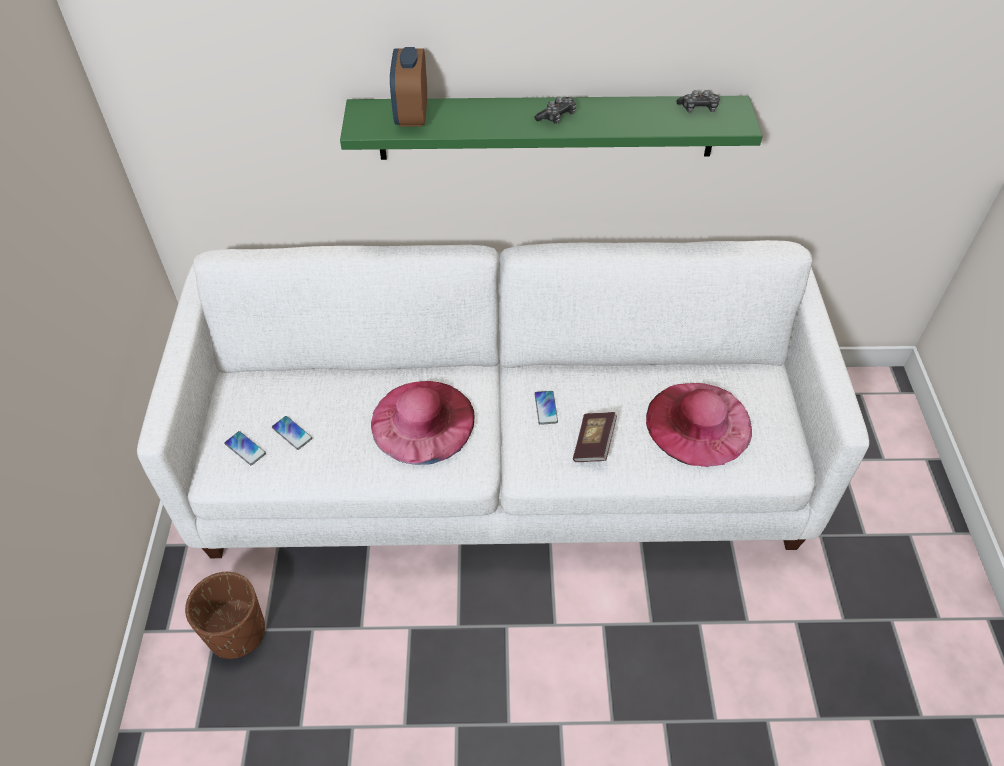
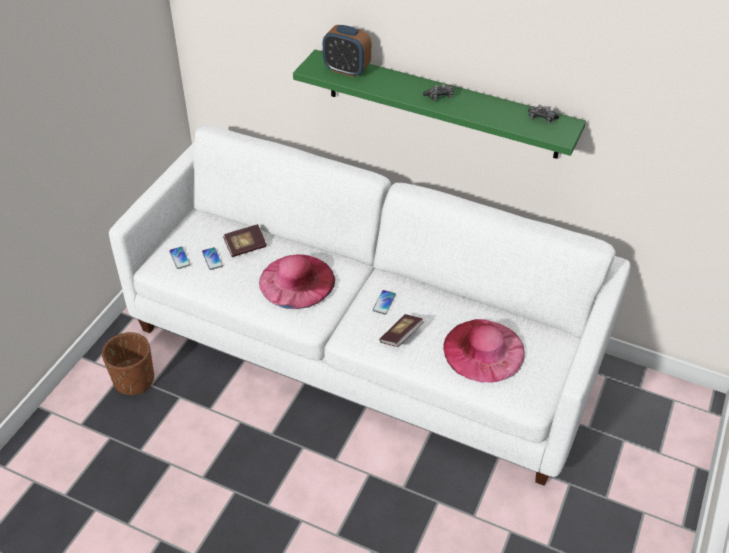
camera: 25 degrees right, 5 degrees down
(327, 399) = (245, 247): none -> book
(411, 115) = (346, 70): alarm clock -> alarm clock turned 90 degrees counterclockwise

